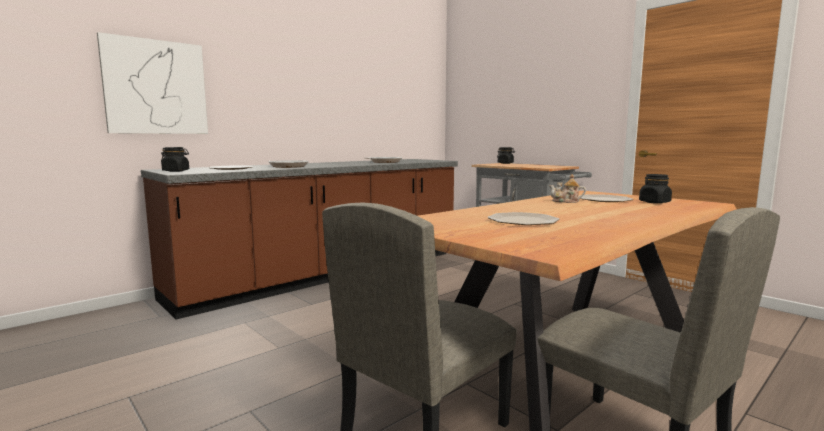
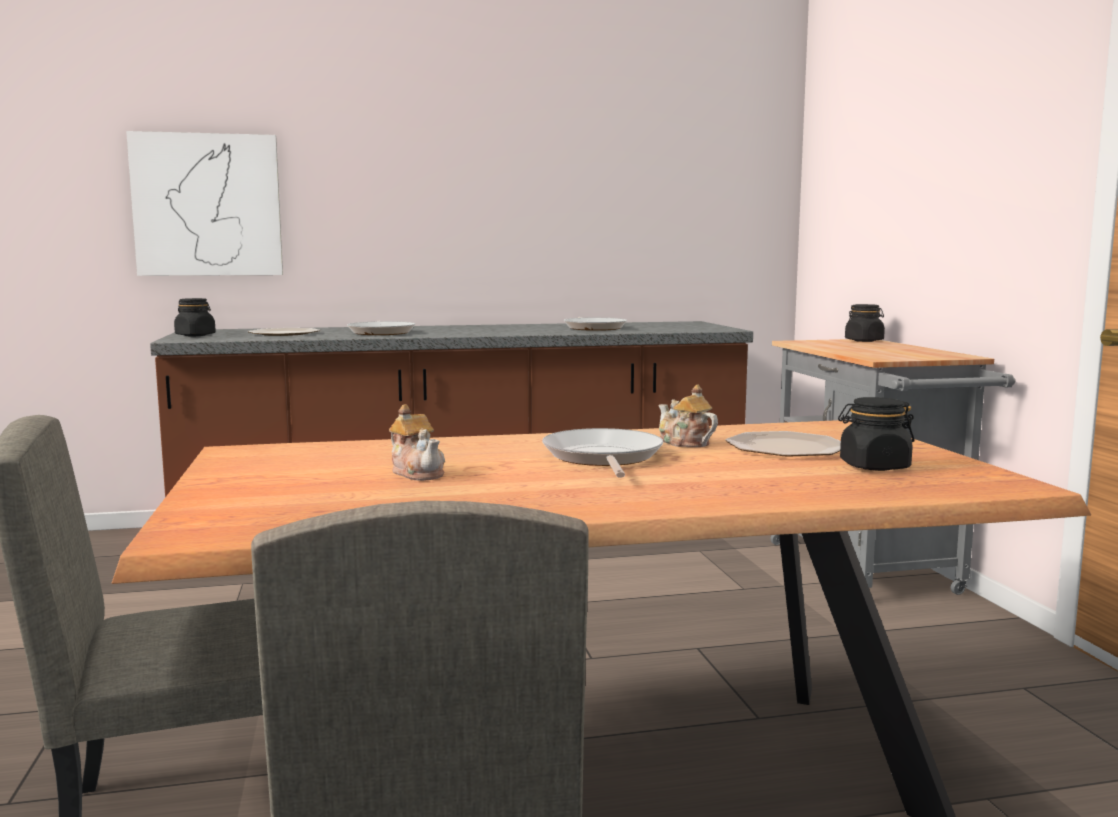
camera: 30 degrees right, 0 degrees up
(522, 221) = (418, 473): plate -> teapot
(563, 208) = (602, 458): none -> frying pan

